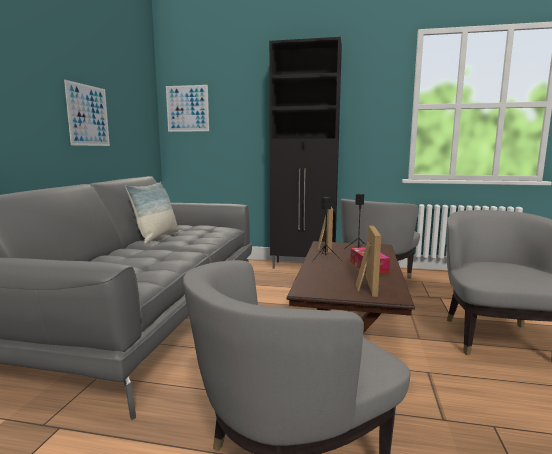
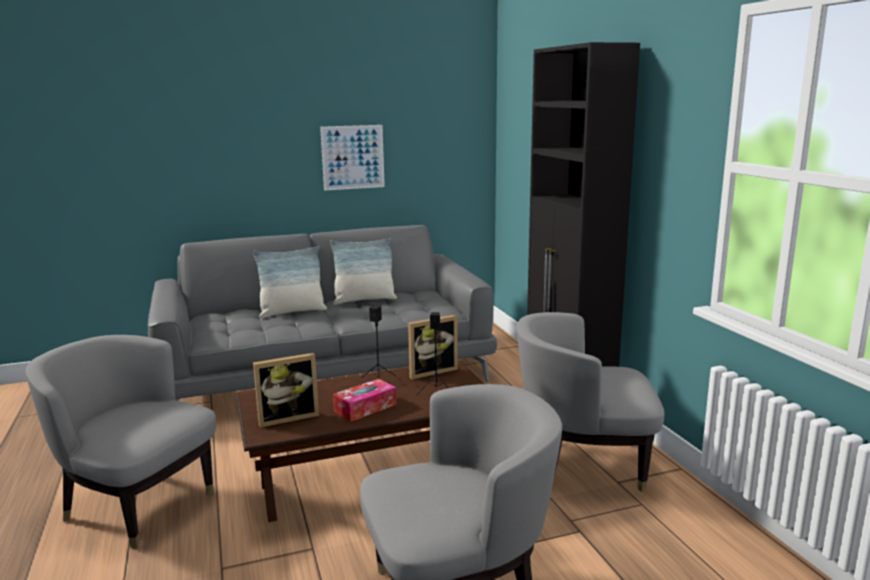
camera: 60 degrees right, 5 degrees up
(130, 255) = (292, 312): none -> pillow
(187, 108) = (512, 132): picture -> none

